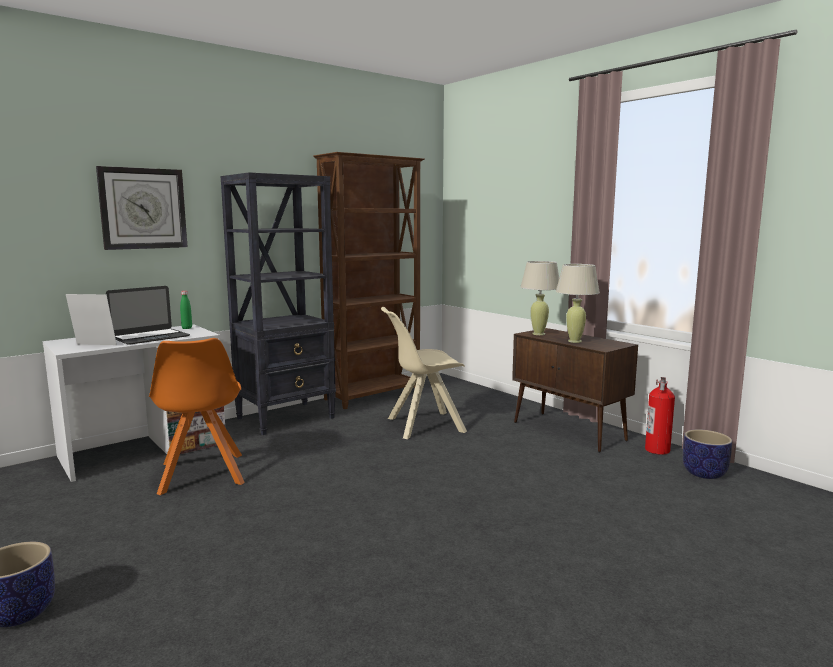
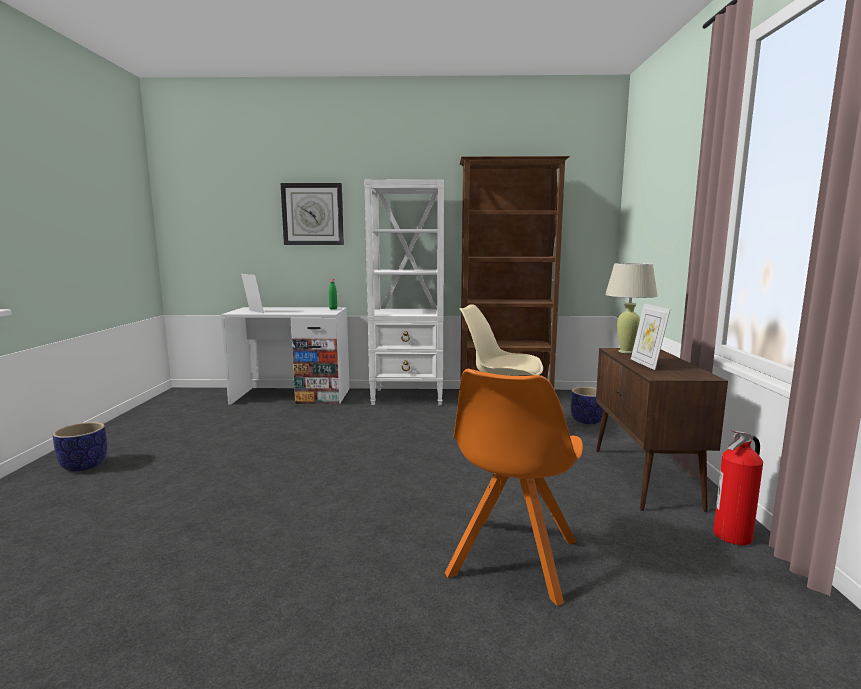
camera: 40 degrees right, 0 degrees up
(150, 337) = (295, 311): laptop -> none
(202, 475) = (289, 420): orange chair -> orange chair (512, 560)
(287, 418) = (409, 397): black bookcase -> white bookcase
(575, 341) = (647, 364): beige table lamp -> picture frame
(704, 473) = (756, 590): planter -> planter (587, 421)

